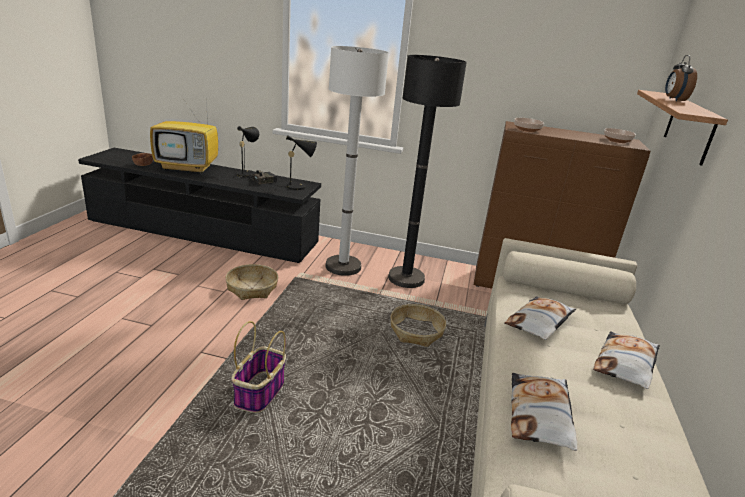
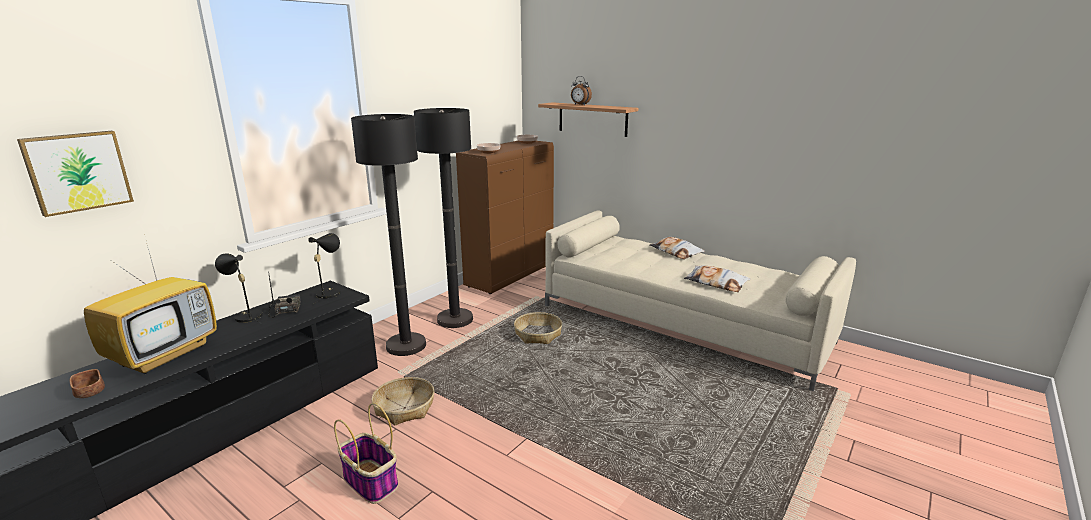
camera: 65 degrees left, 5 degrees down
(200, 46) = (77, 171): none -> picture
(259, 393) = (585, 425): basket -> basket (371, 482)
(343, 266) = (406, 345): white floor lamp -> black floor lamp
(540, 322) = (628, 260): pillow -> none

